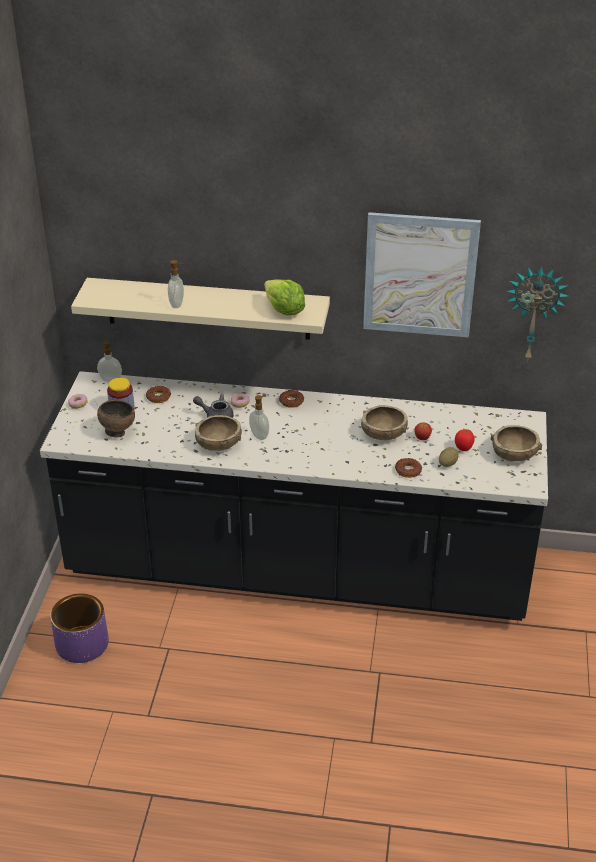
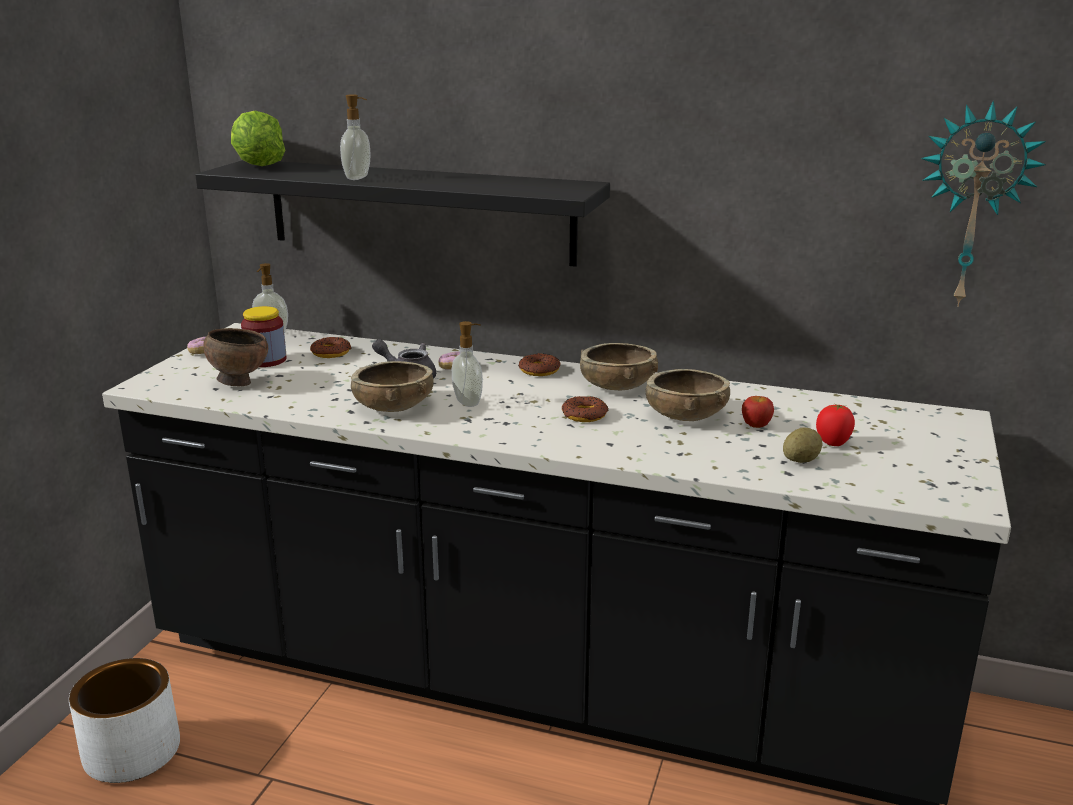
camera: 10 degrees right, 15 degrees down
(82, 644) = (133, 752): purple planter -> white planter
(208, 308) = (419, 211): beige shelf -> black shelf
(284, 311) = (526, 188): lettuce -> lettuce (258, 166)
(408, 471) = (722, 464): donut -> donut (584, 415)
(420, 275) = (764, 134): picture -> none
(514, 454) = (933, 459): brown bowl -> brown bowl (618, 386)

